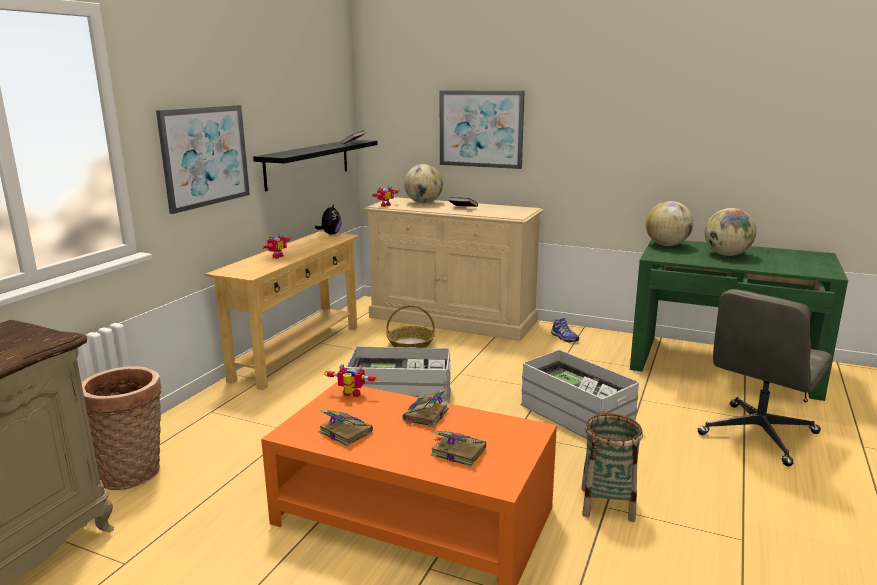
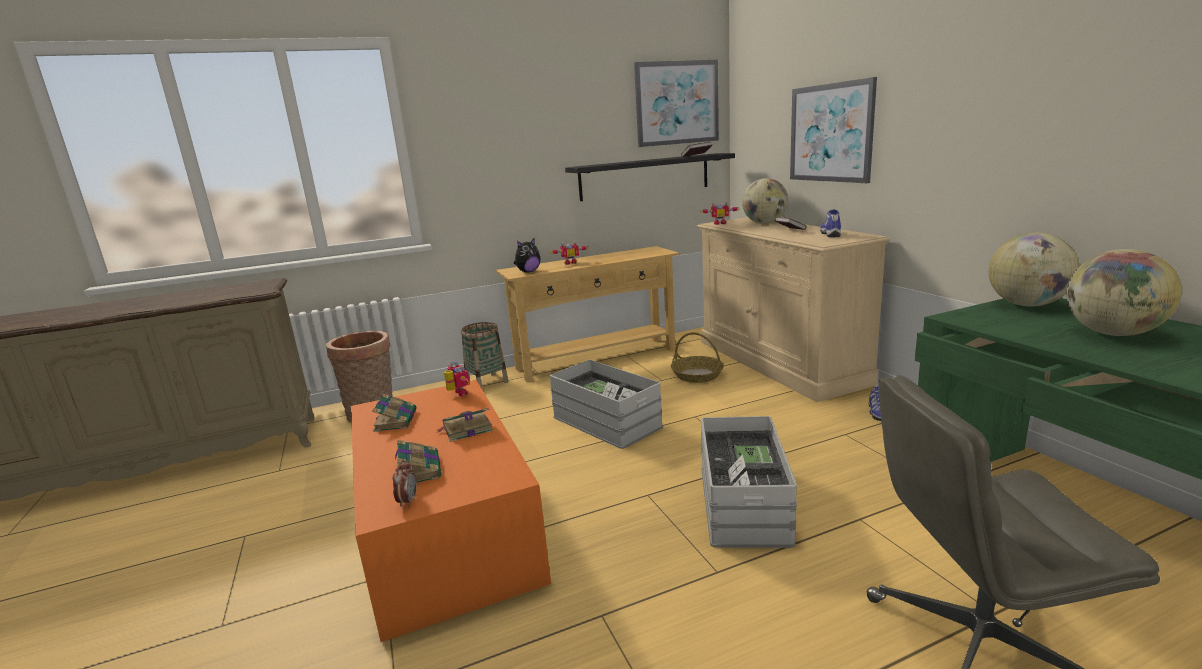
camera: 45 degrees right, 0 degrees up
(205, 156) = (503, 165): picture -> picture (677, 103)
(330, 234) = (657, 249): plush toy -> plush toy (528, 272)
(499, 470) = (408, 501): none -> alarm clock
(502, 209) = (831, 234): none -> shoe
(607, 504) = (608, 613): basket -> basket (487, 382)

